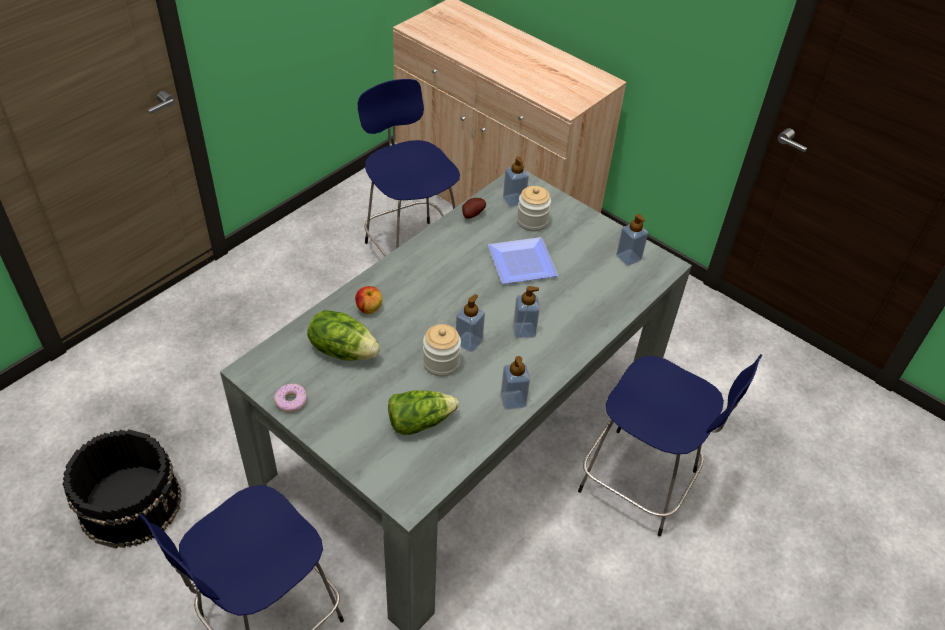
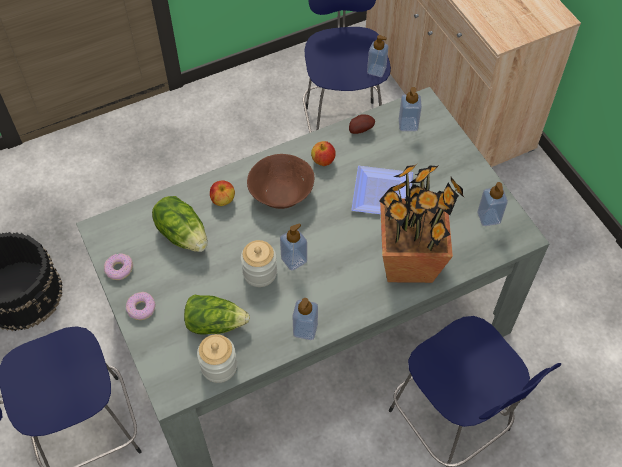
camera: 25 degrees right, 10 degrees up
(334, 431) = (141, 308): none -> donut
(426, 288) = (282, 194): none -> brown bowl
(451, 249) = (323, 161): none -> apple
(524, 330) = (349, 263): soap dispenser -> soap dispenser (376, 70)
(532, 221) = (414, 152): jar -> jar (219, 366)
(579, 314) = (409, 262): none -> potted plant

